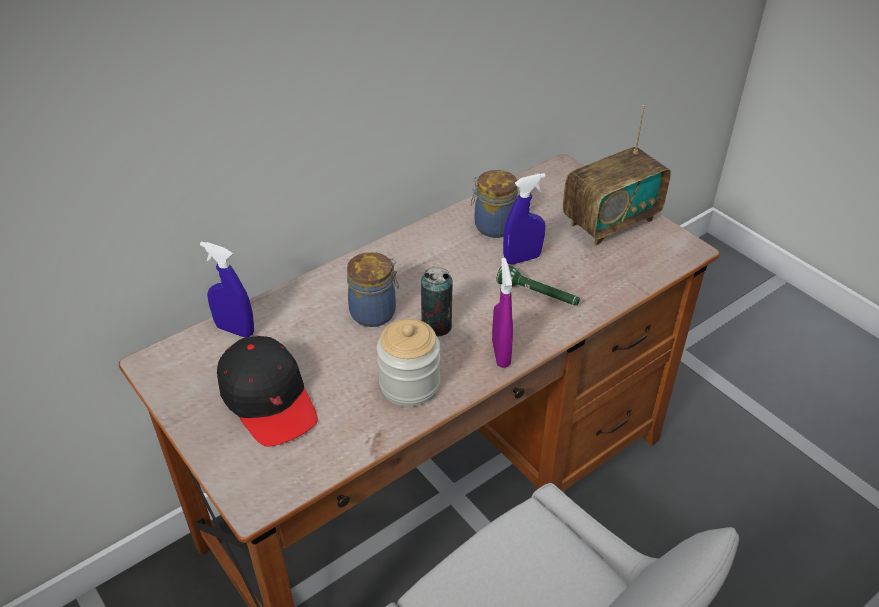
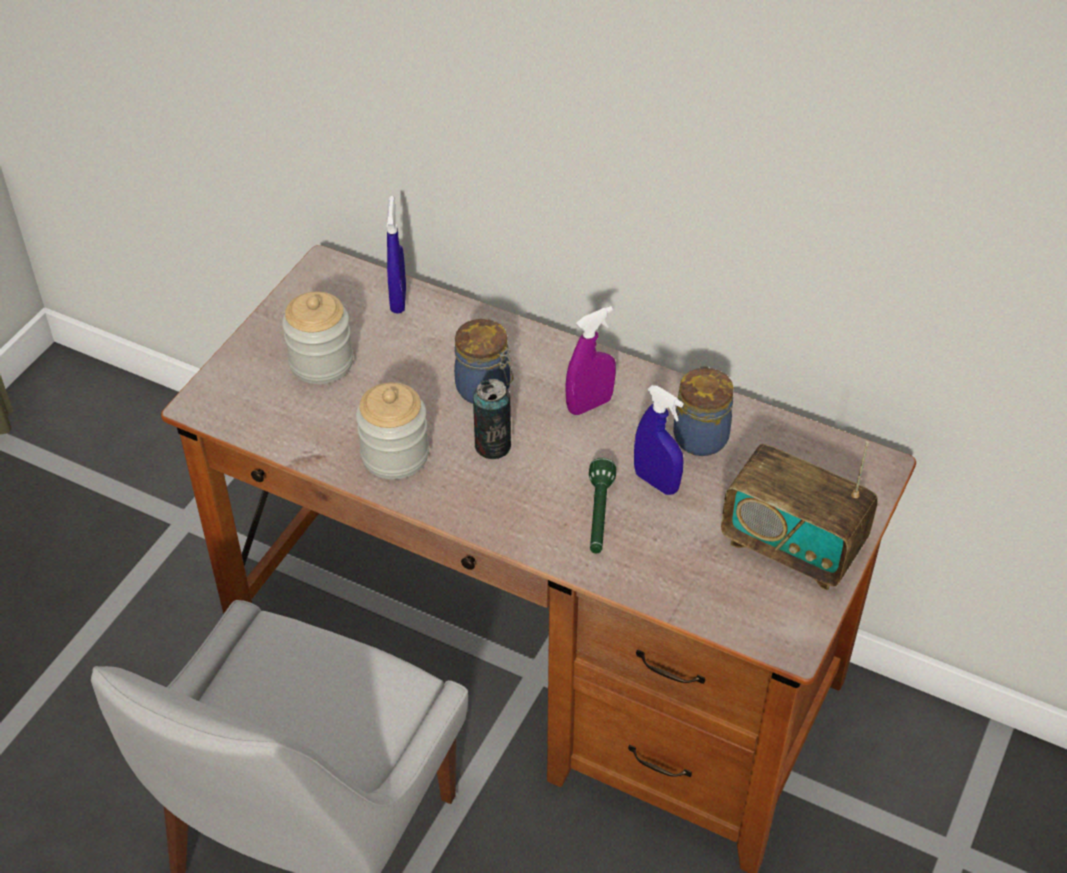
camera: 65 degrees right, 5 degrees up
(269, 400) = (321, 362): black cap -> jar
(501, 354) = (481, 513): purple spray bottle -> purple spray bottle (589, 405)

